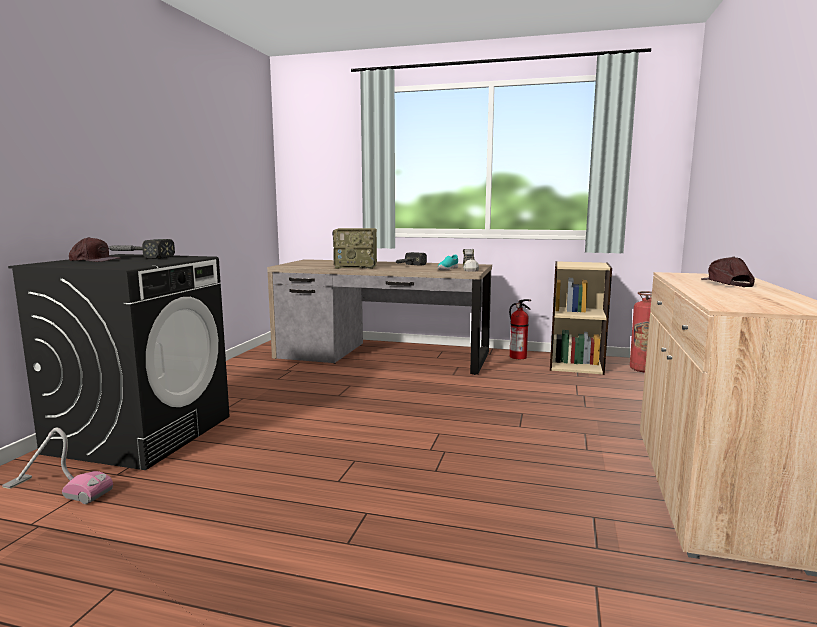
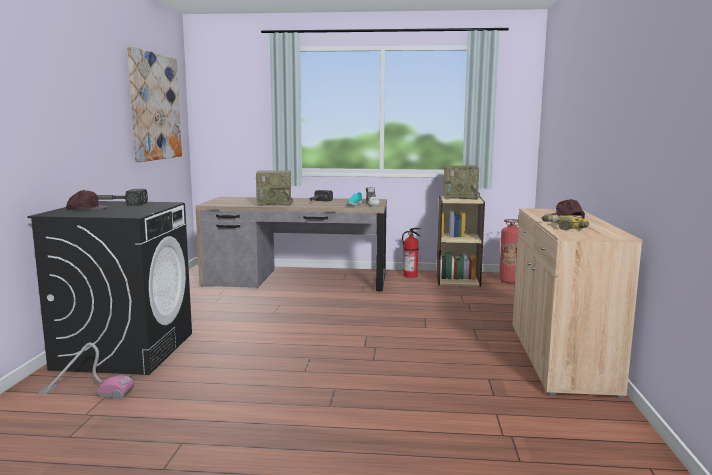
camera: 10 degrees left, 0 degrees up
(226, 155) = (155, 107): none -> picture
(582, 263) = (460, 197): none -> radio
(719, 296) = (563, 227): none -> power drill

